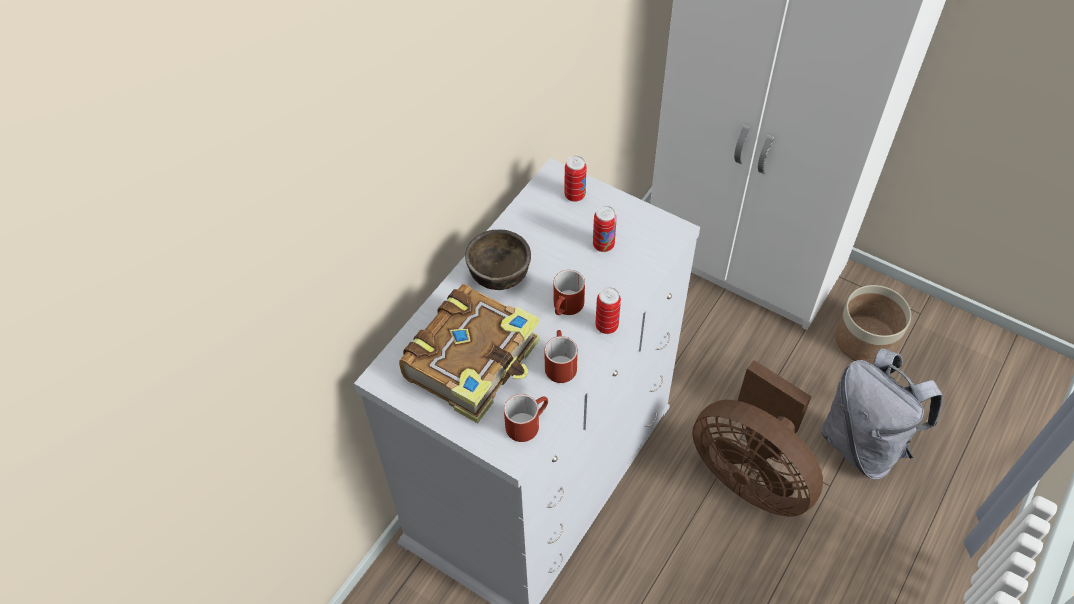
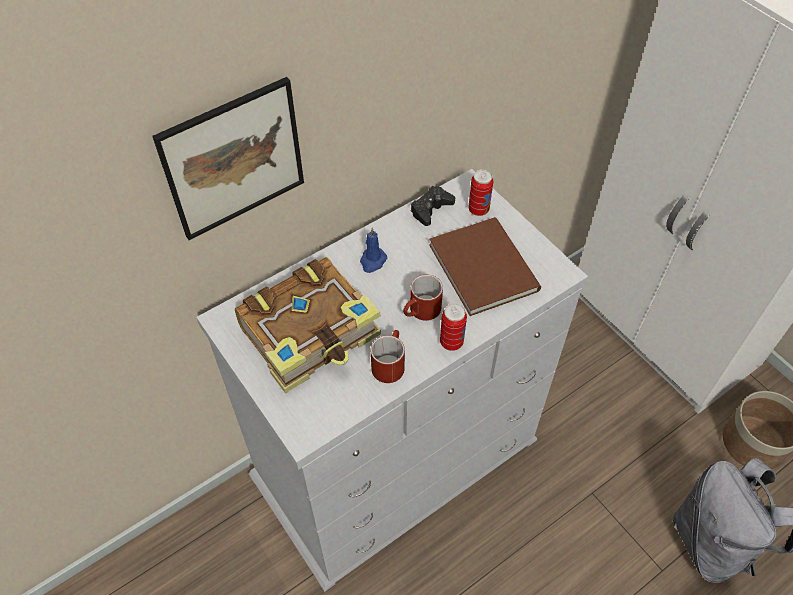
camera: 20 degrees right, 0 degrees up
(368, 216) = (234, 159): none -> picture
(498, 275) = (372, 261): brown bowl -> blue candle
(527, 422) = (331, 409): red mug -> none
(530, 208) = (431, 209): none -> black game controller
(603, 245) = (484, 264): can -> brown book
(750, 473) = (589, 529): brown fan -> none

